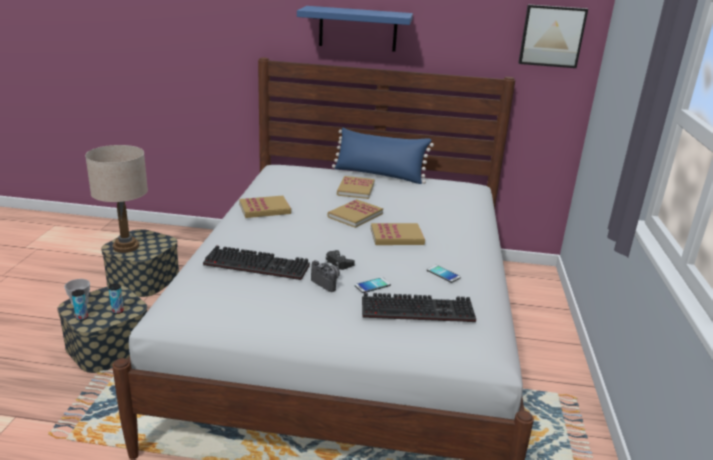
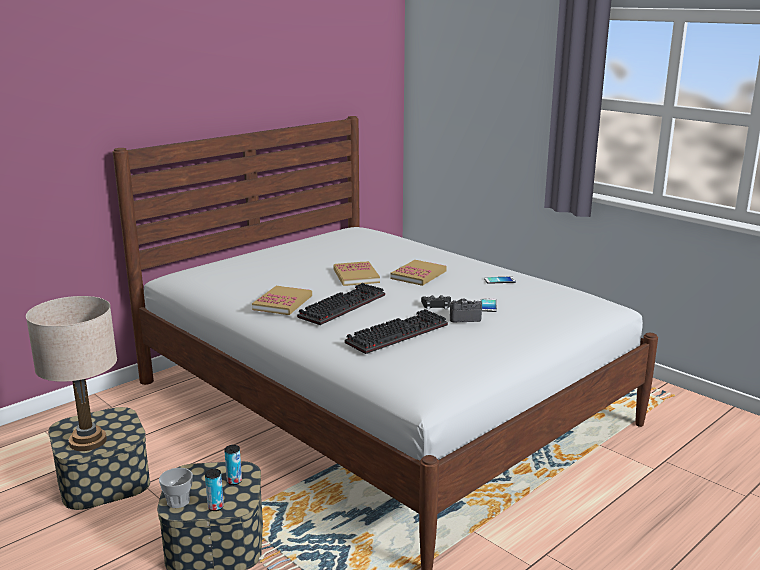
camera: 50 degrees left, 5 degrees down
(355, 189) = (301, 261): book -> none
(358, 29) = (211, 94): blue shelf -> none
(379, 175) = (280, 246): blue pillow -> none
(419, 309) = (541, 303): keyboard -> keyboard (342, 305)
(551, 36) = (370, 71): picture -> none

